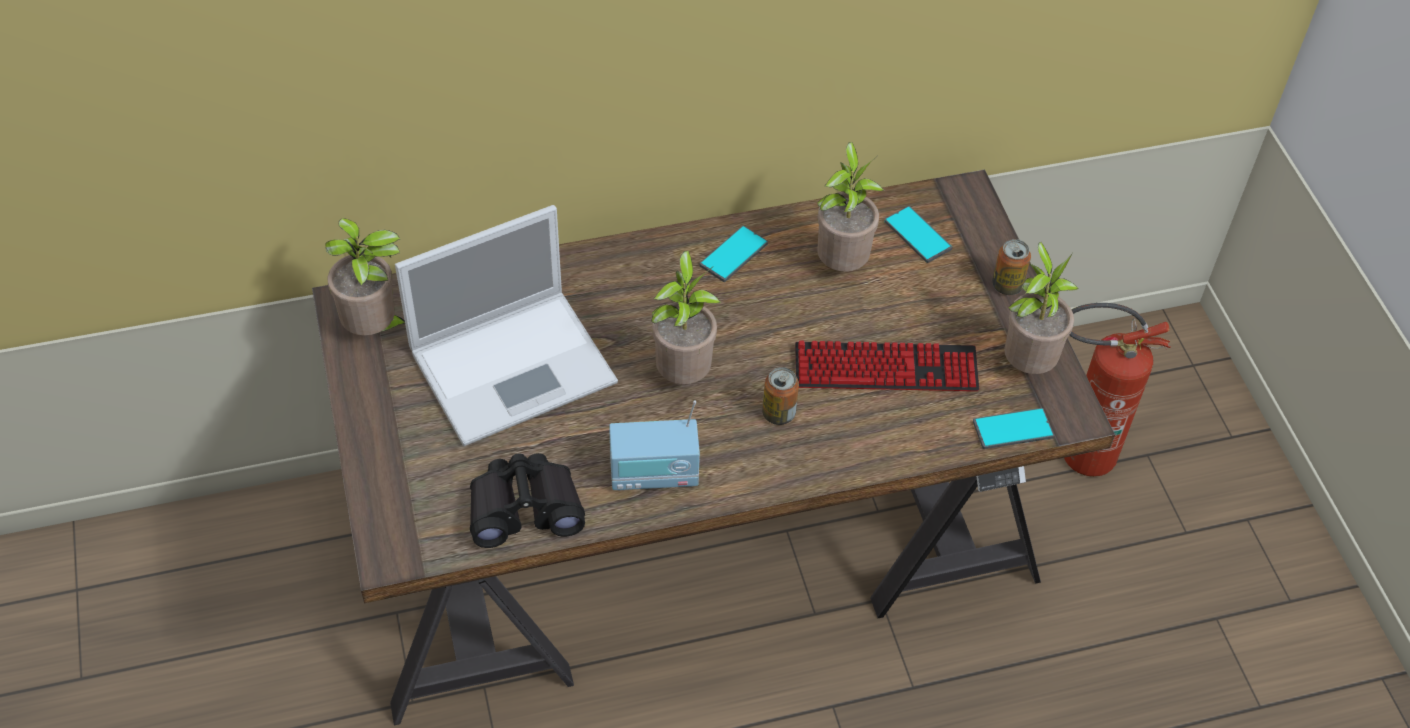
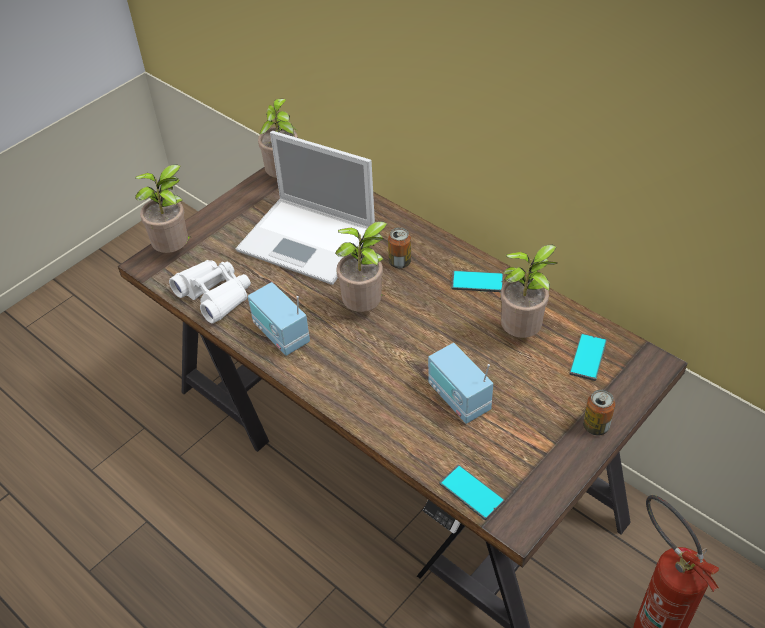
camera: 60 degrees right, 5 degrees down
(524, 508) = (215, 295): black binoculars -> white binoculars
(778, 413) = (374, 365): can -> can (400, 262)
(886, 369) = (458, 398): keyboard -> radio
(1026, 364) = (537, 472): potted plant -> potted plant (175, 251)

